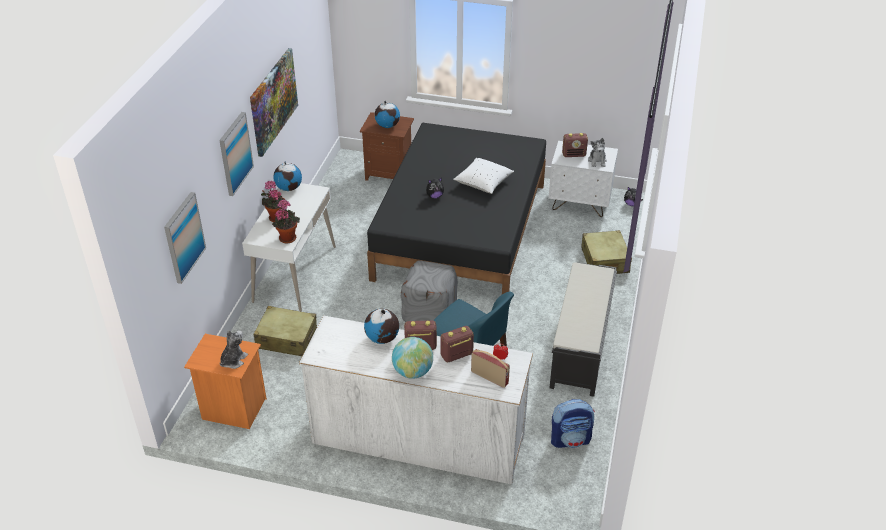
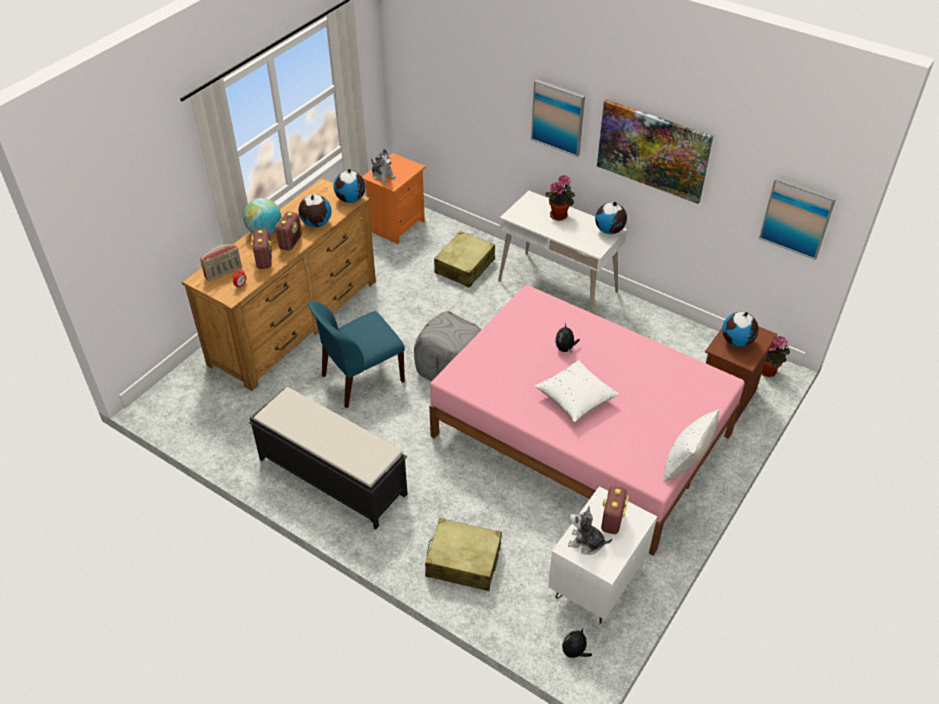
camera: 110 degrees right, 5 degrees up
(183, 237) = (455, 92): picture -> picture (796, 217)
(287, 237) = (523, 217): potted plant -> potted plant (769, 371)
(331, 327) = (351, 199): none -> globe
(418, 438) = (295, 321): white dresser -> brown dresser
(462, 231) = (580, 435): black bed -> pink bed
(512, 134) = (685, 465): none -> white pillow
(570, 439) = (222, 422): backpack -> none

